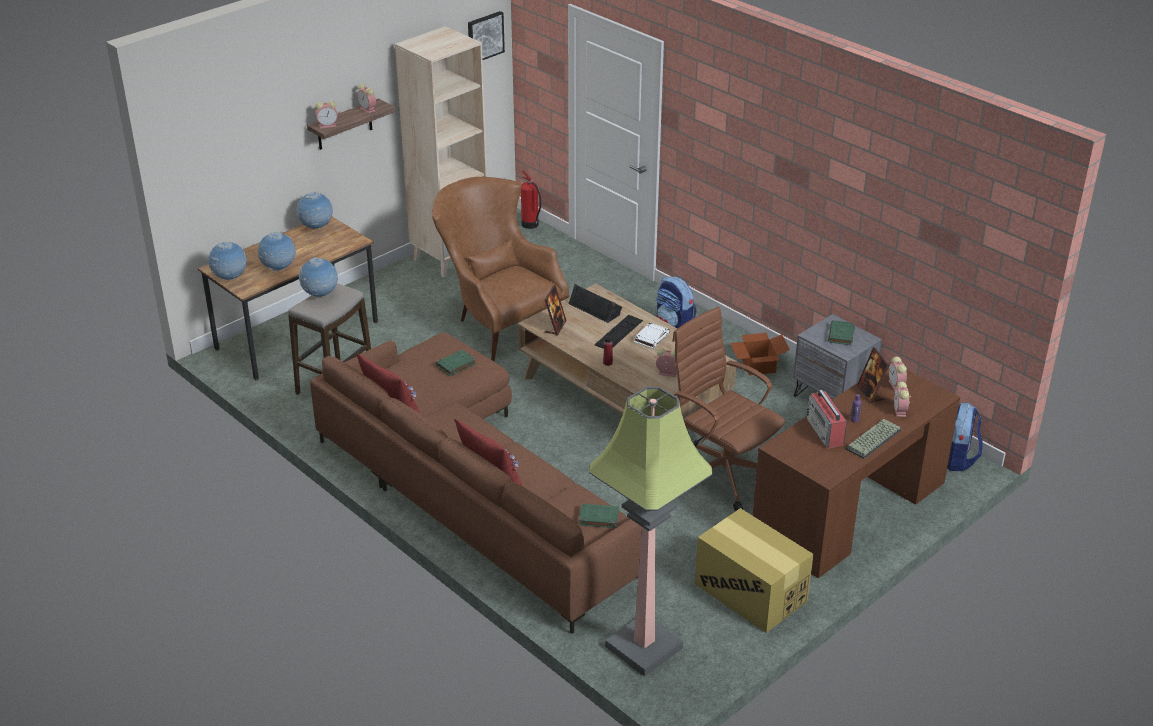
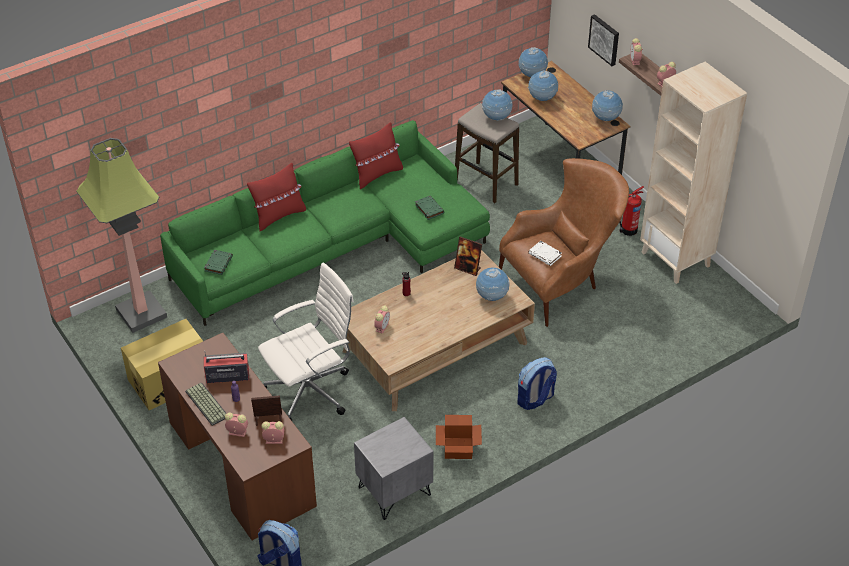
camera: 100 degrees right, 10 degrees up
(473, 489) = (336, 246): brown sofa -> green sofa
(484, 36) = (785, 143): picture -> picture (605, 39)
(530, 225) = (736, 320): fire extinguisher -> fire extinguisher (627, 230)
(595, 308) = (492, 297): black speaker -> globe
(619, 332) = (450, 306): keyboard -> none
(651, 337) = (437, 326): white book -> white book (545, 255)
(722, 473) = (311, 391): brown office chair -> white office chair
(841, 335) = (395, 448): green book -> none

